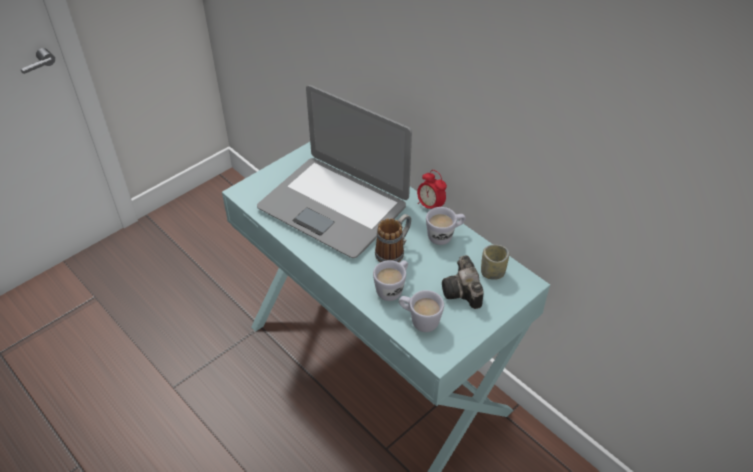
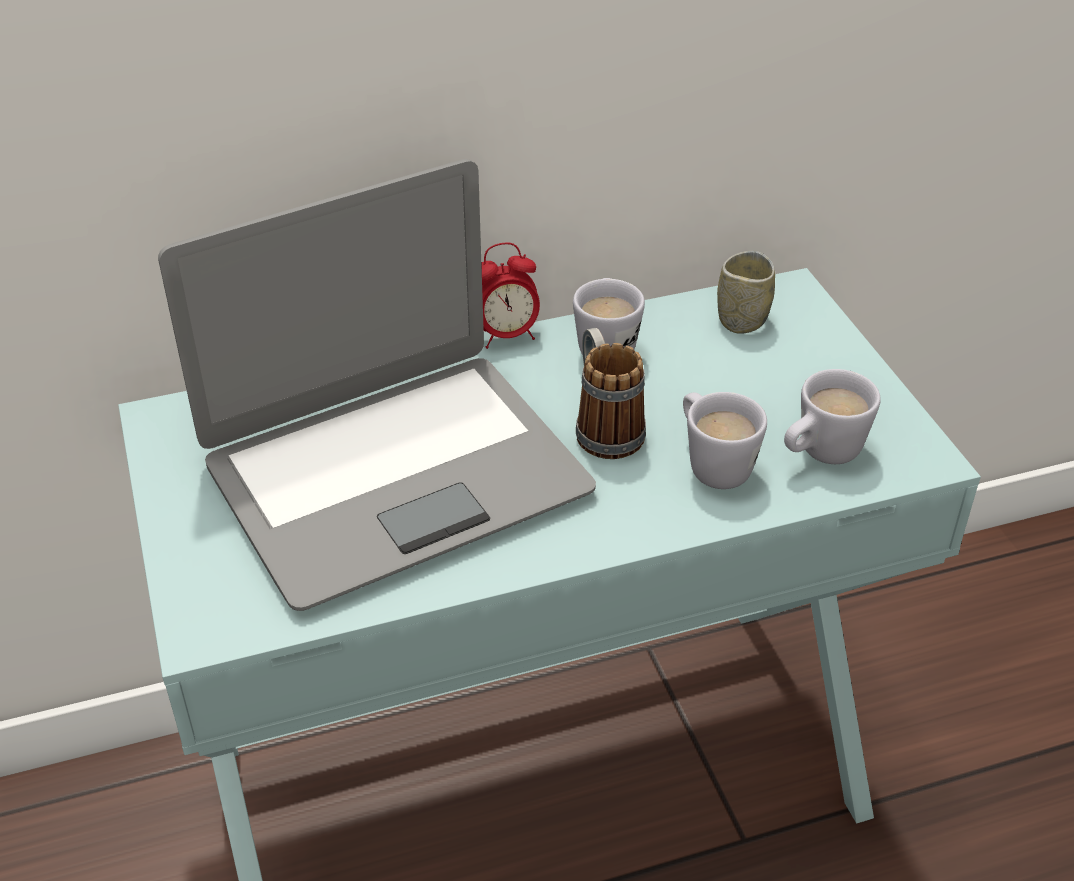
camera: 65 degrees left, 5 degrees down
(463, 293) = (774, 373): camera -> none

